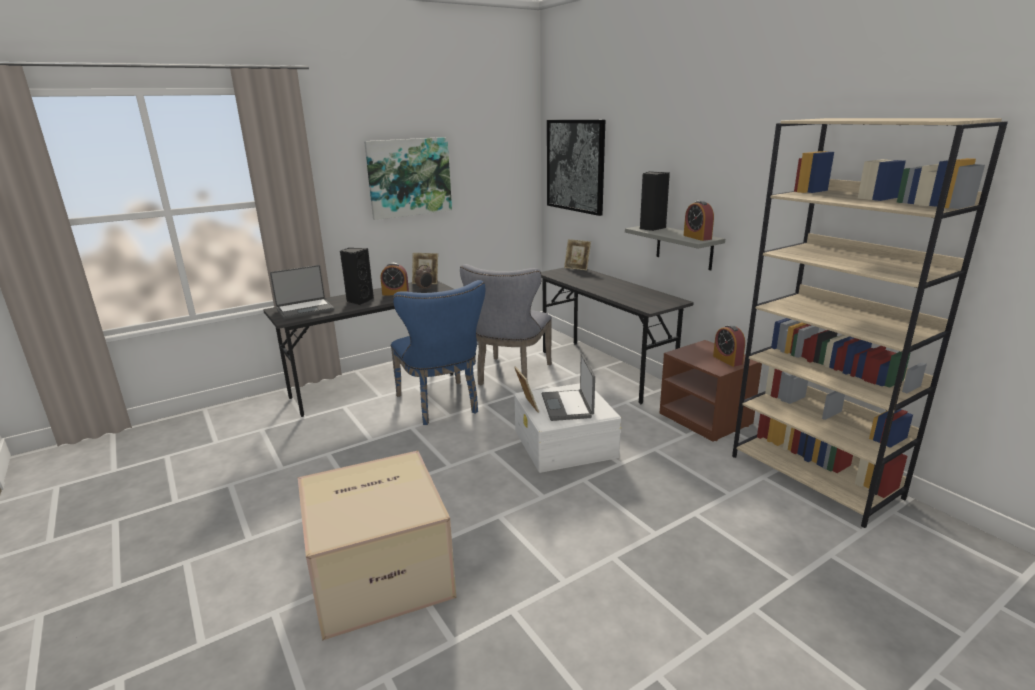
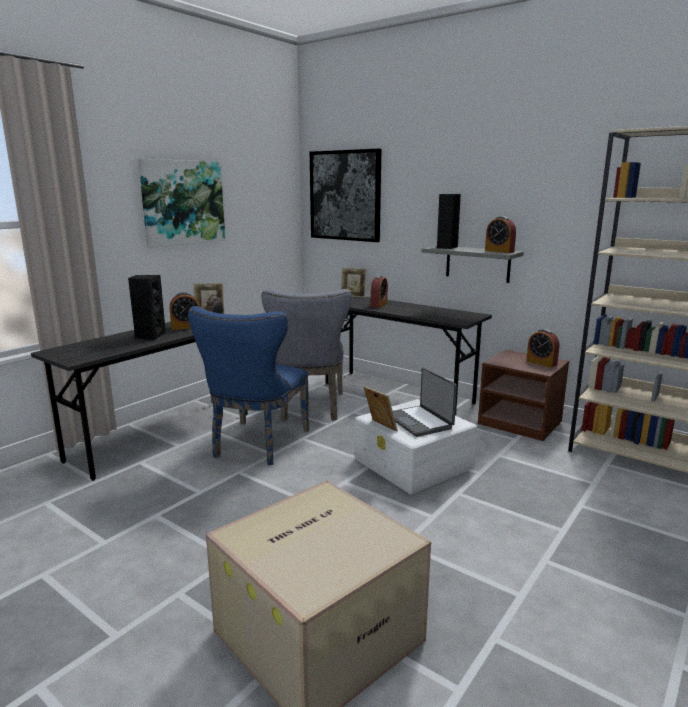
camera: 20 degrees left, 5 degrees down
(305, 309) = (89, 349): laptop -> none
(441, 405) = (257, 445): blue chair -> blue chair turned 60 degrees clockwise
(590, 281) = (378, 305): none -> alarm clock

